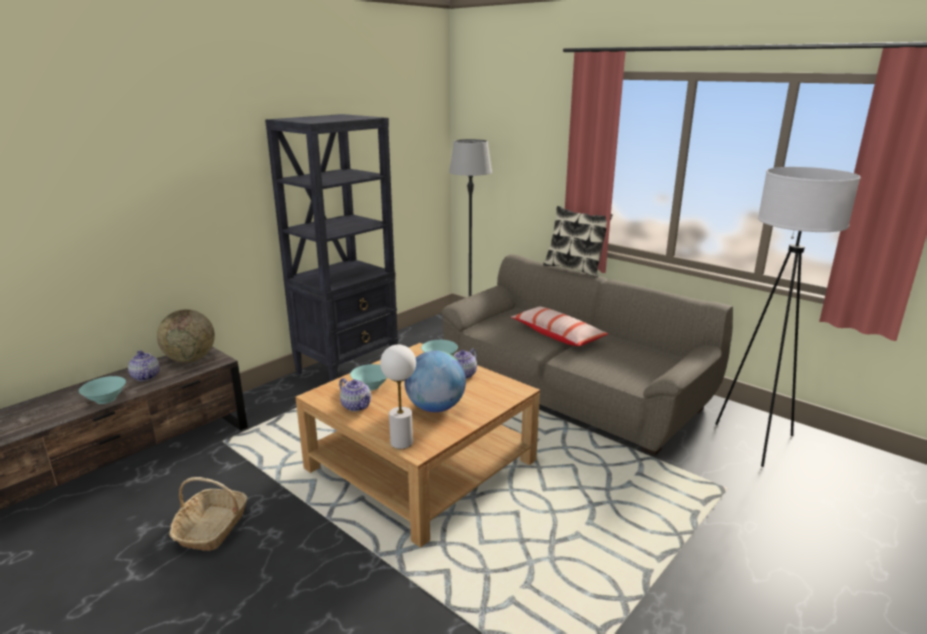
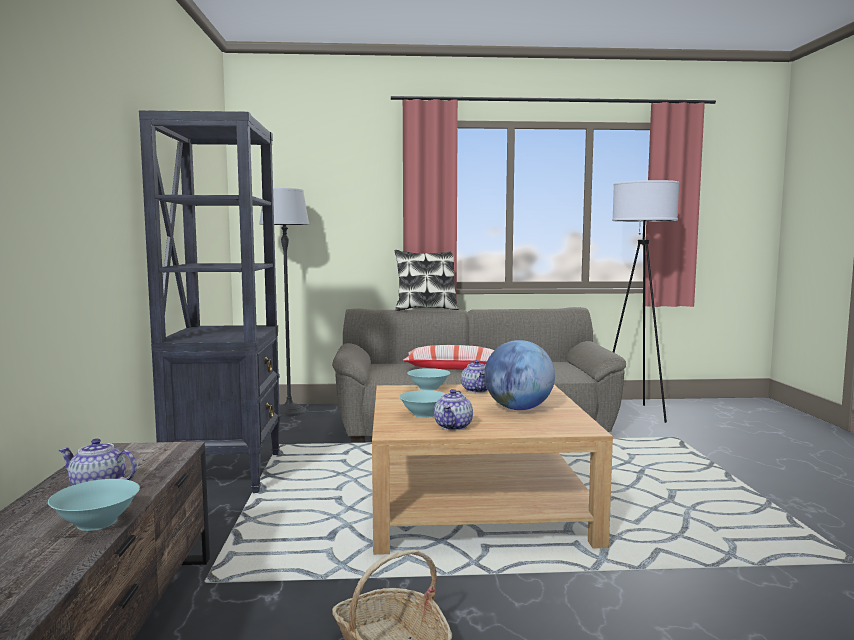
camera: 45 degrees left, 15 degrees down
(190, 359) = (125, 458): globe -> none
(356, 406) = (454, 426): teapot -> teapot turned 105 degrees clockwise
(401, 442) = (560, 430): white table lamp -> none

